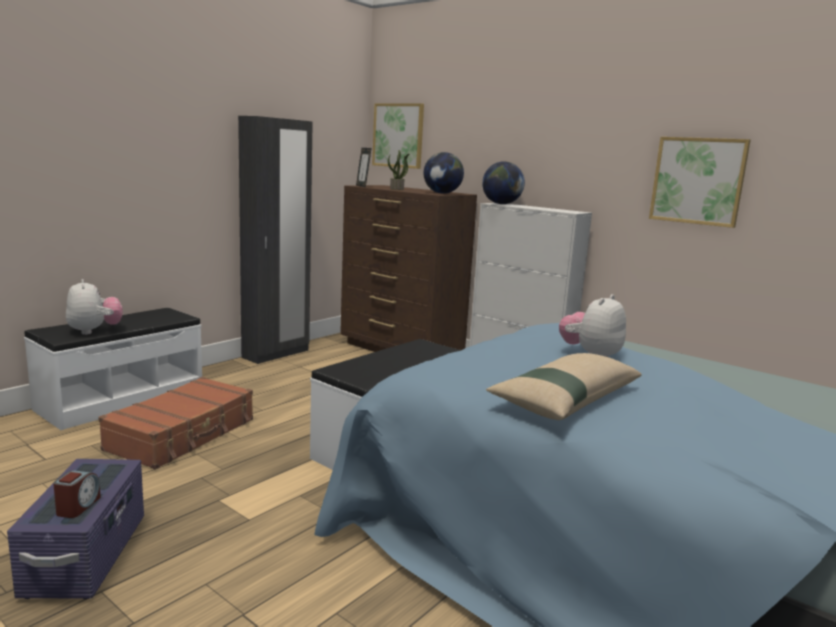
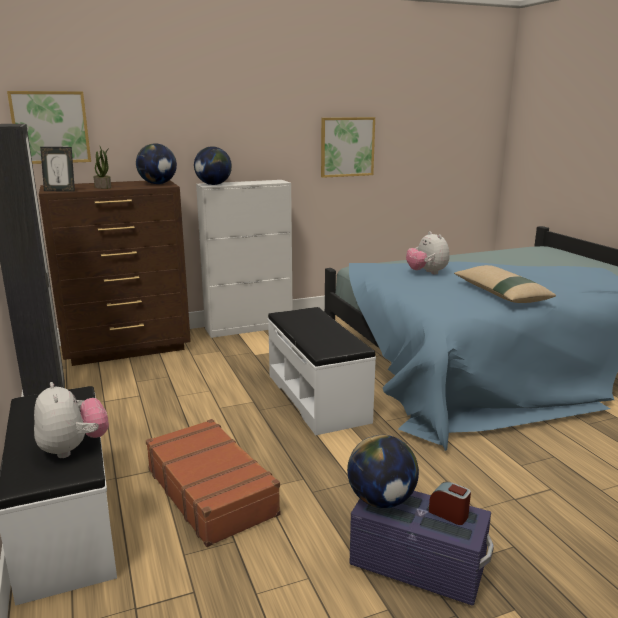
camera: 60 degrees left, 5 degrees up
(94, 331) = (73, 448): plush toy -> plush toy turned 60 degrees clockwise
(100, 469) = (381, 500): none -> globe

